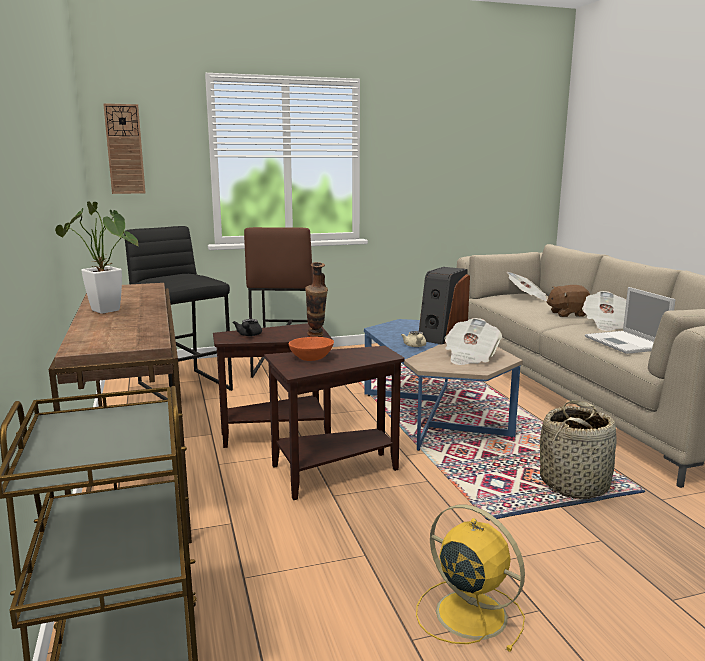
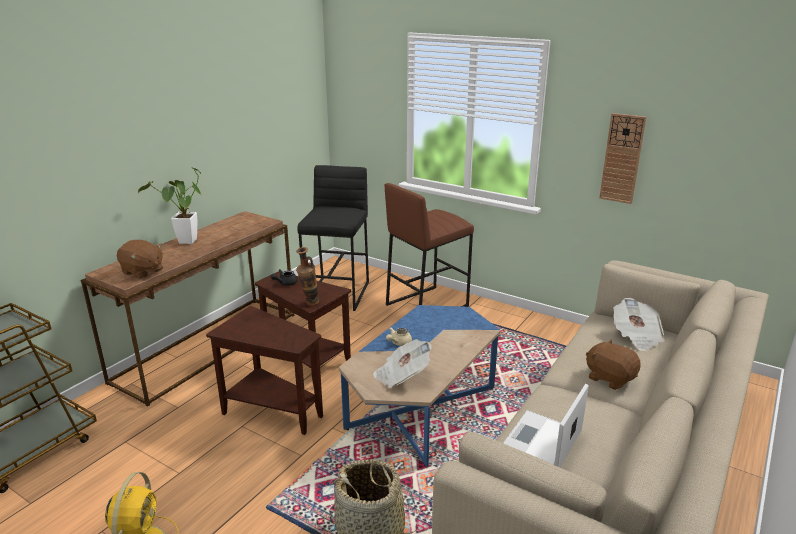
camera: 50 degrees right, 10 degrees up
(125, 149) = (350, 94): wall clock -> wall clock (622, 158)
(139, 334) = (142, 271): none -> brown plush toy
(311, 358) = (258, 323): orange bowl -> none
(442, 336) = (445, 343): speaker -> none
(606, 325) = (600, 412): newspaper -> none

